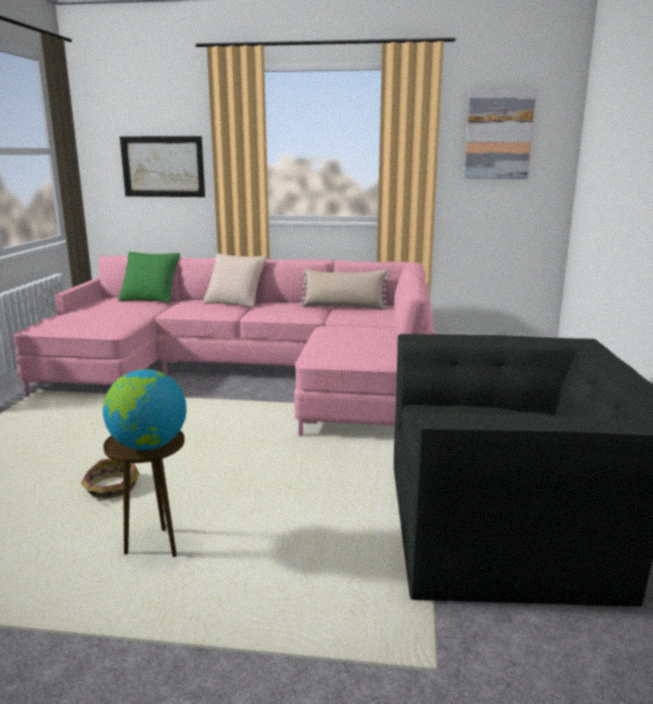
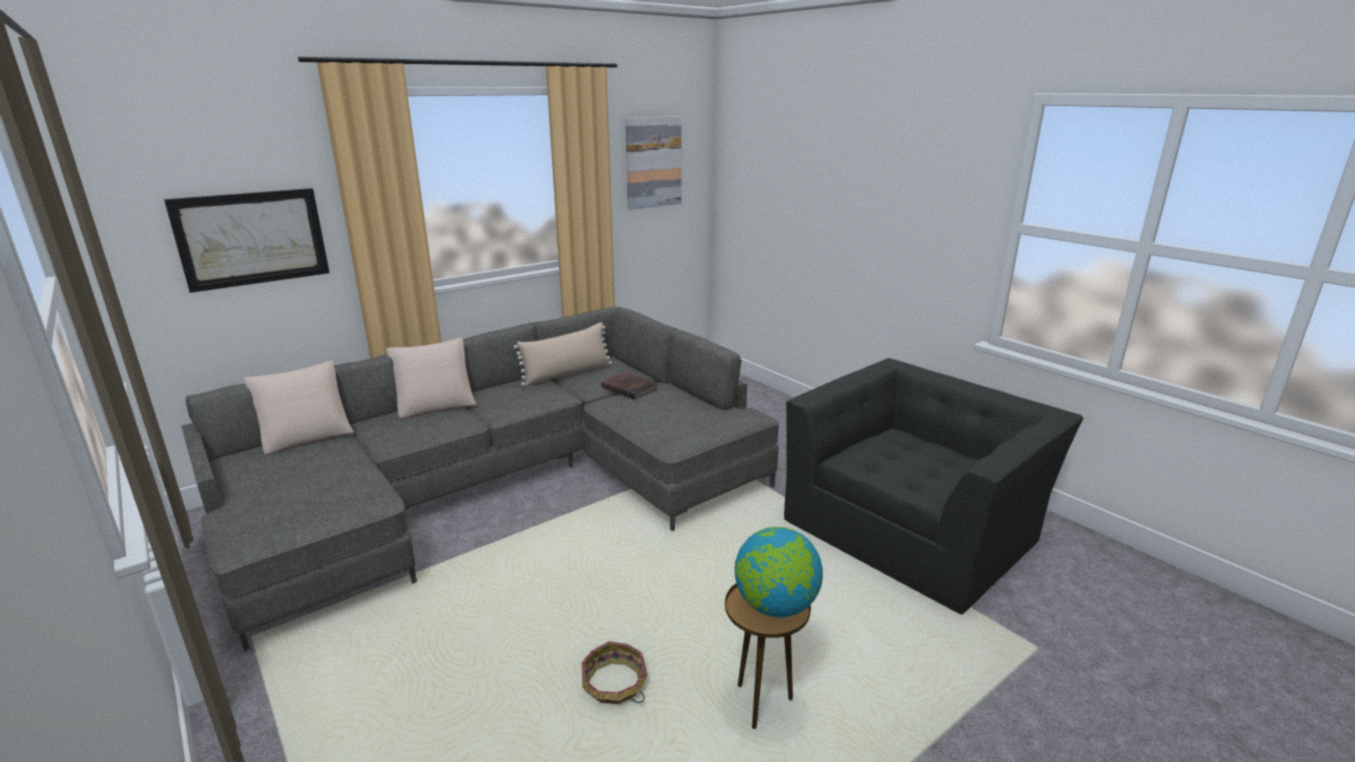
camera: 45 degrees left, 5 degrees up
(151, 298) = (306, 435): green pillow -> beige pillow
(255, 375) = (505, 485): pink sofa -> grey sofa
(366, 323) = (629, 387): none -> brown book

